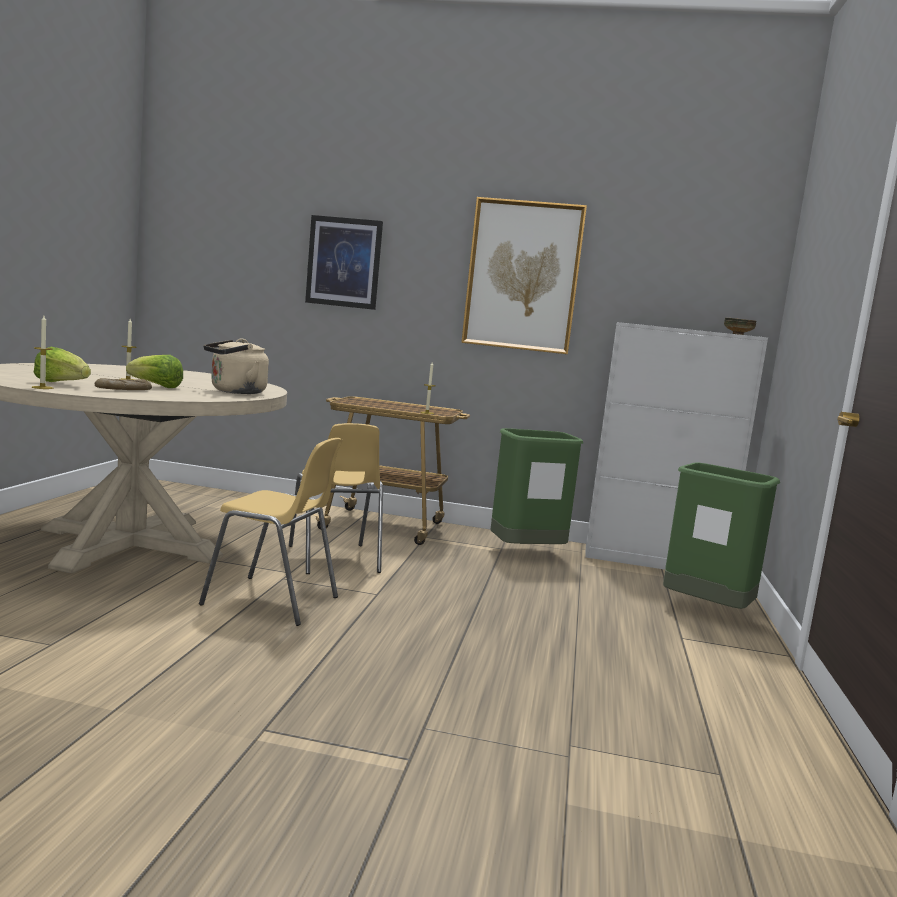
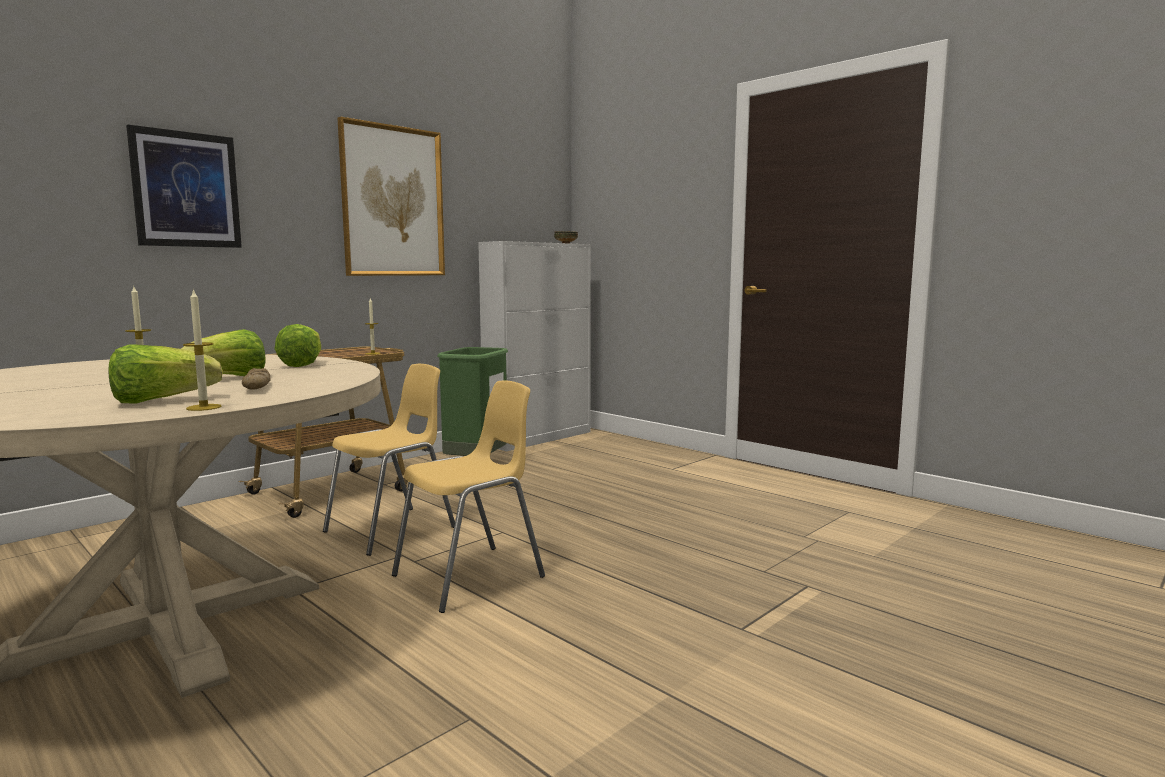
camera: 55 degrees left, 0 degrees up
(235, 392) = (302, 364): beige kettle -> lettuce
(334, 559) = (392, 530): yellow chair -> yellow chair turned 60 degrees counterclockwise
(706, 612) = (638, 452): green trash can -> none

